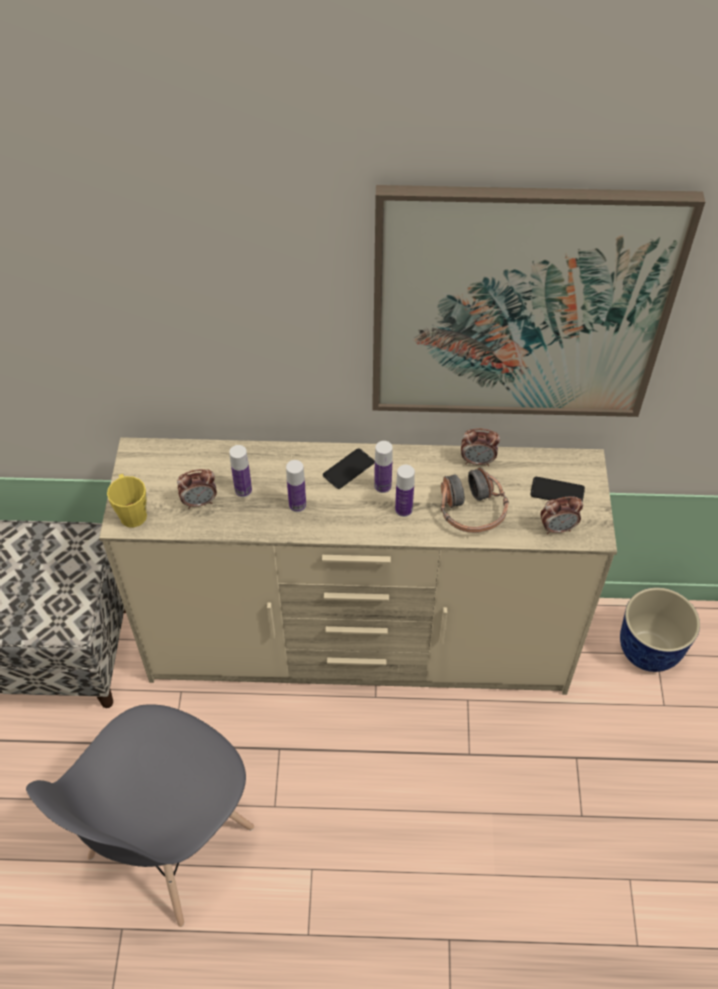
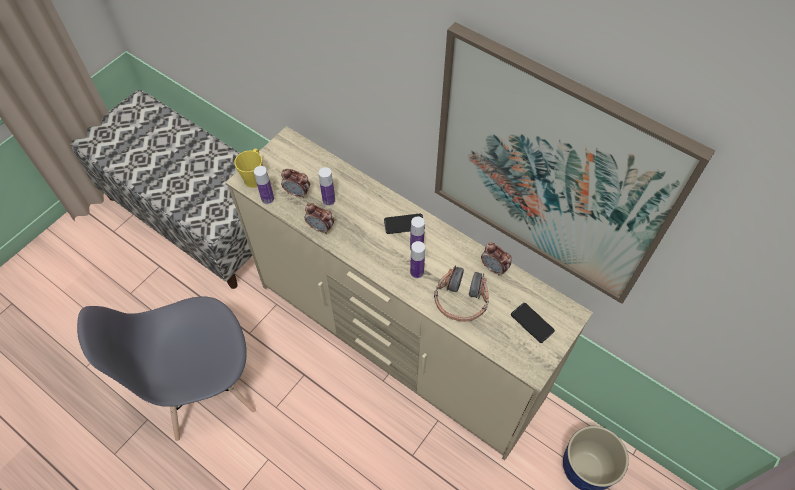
camera: 35 degrees right, 5 degrees up
(297, 505) = (353, 229): bottle -> bottle (267, 199)
(557, 528) = (510, 349): alarm clock -> alarm clock (321, 228)

